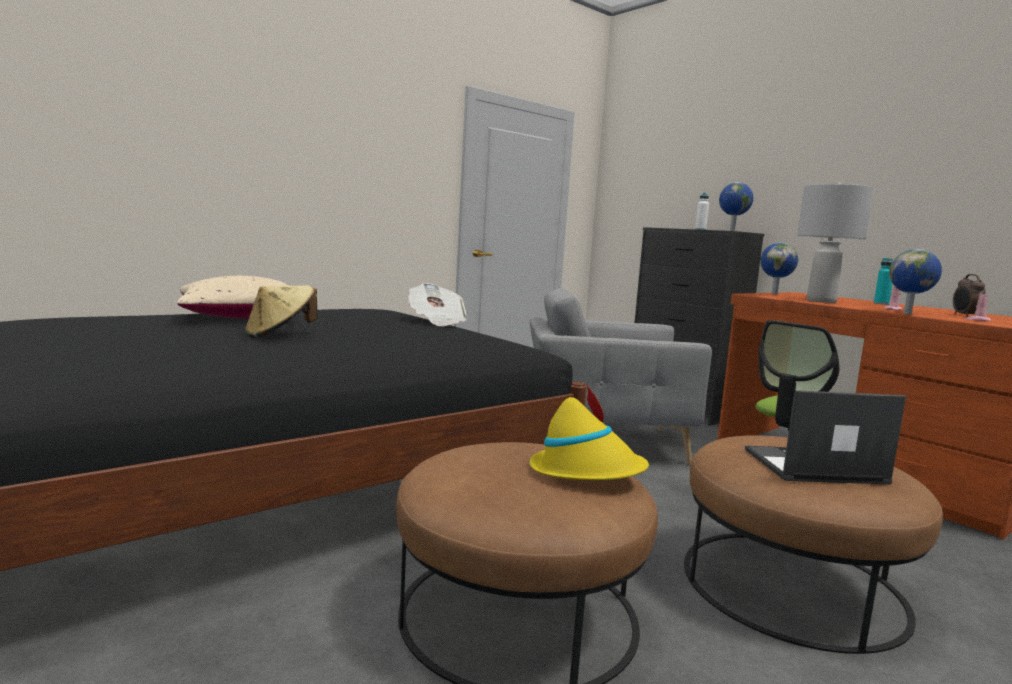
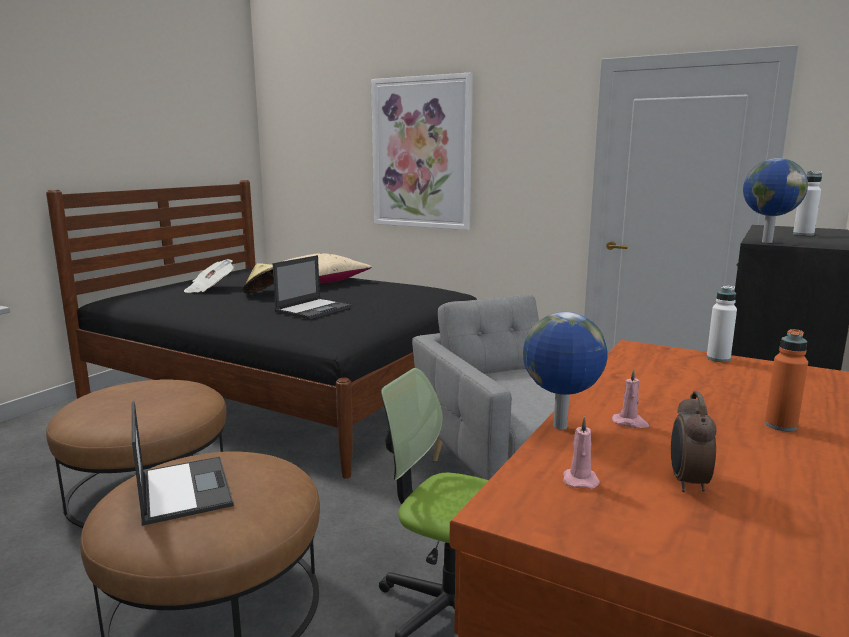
camera: 70 degrees right, 5 degrees up
(281, 145) = (421, 153): none -> picture
(410, 334) = (314, 309): none -> laptop
(437, 321) = (396, 306): newspaper -> newspaper (210, 289)
(587, 472) = (142, 412): yellow hat -> none
(774, 293) = (718, 358): globe -> white bottle
(821, 301) = (656, 381): grey table lamp -> none
(881, 303) = (780, 425): turquoise bottle -> orange bottle
(964, 315) = (687, 482): alarm clock -> alarm clock turned 60 degrees counterclockwise

